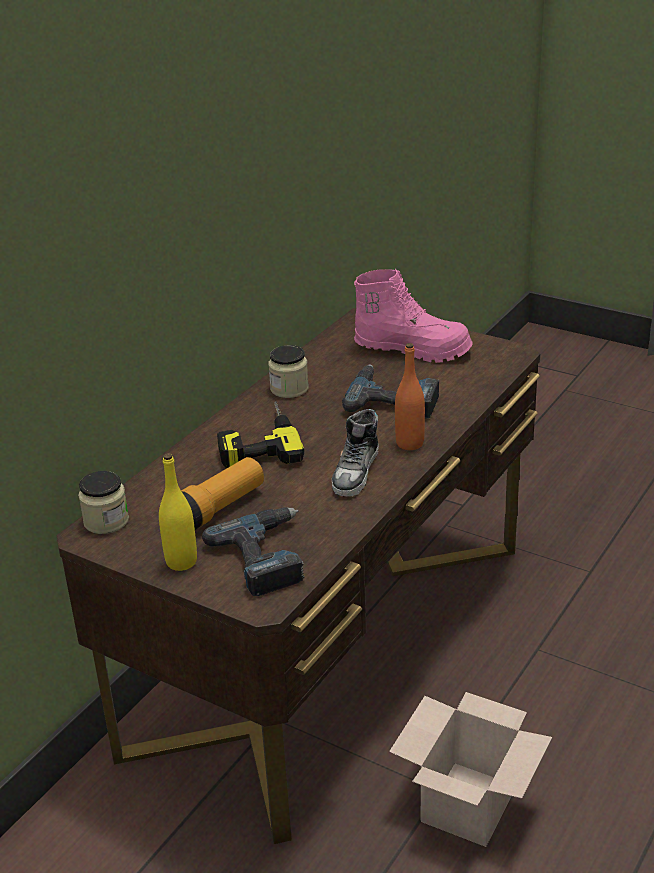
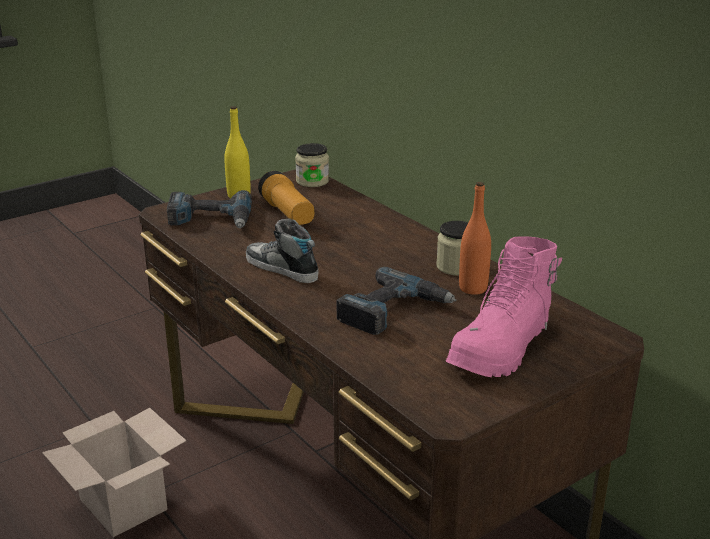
camera: 110 degrees right, 5 degrees down
(257, 441) = (371, 239): power drill -> none
(409, 443) = (302, 301): orange bottle -> orange bottle (473, 288)

